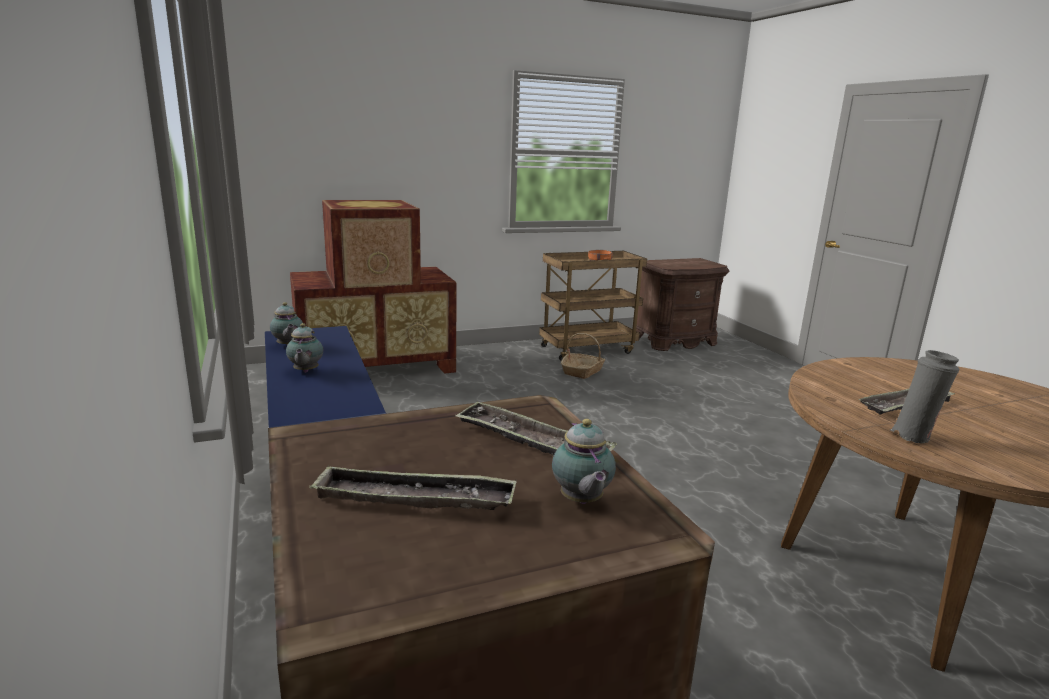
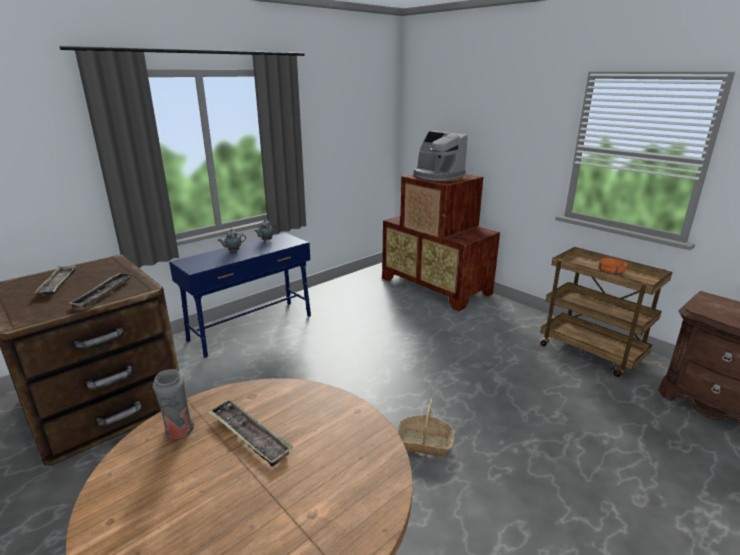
camera: 70 degrees right, 5 degrees up
(364, 204) = (437, 176): none -> coffee machine
(581, 501) = (47, 308): teapot -> none
(582, 371) = (531, 360): basket -> basket (424, 443)

